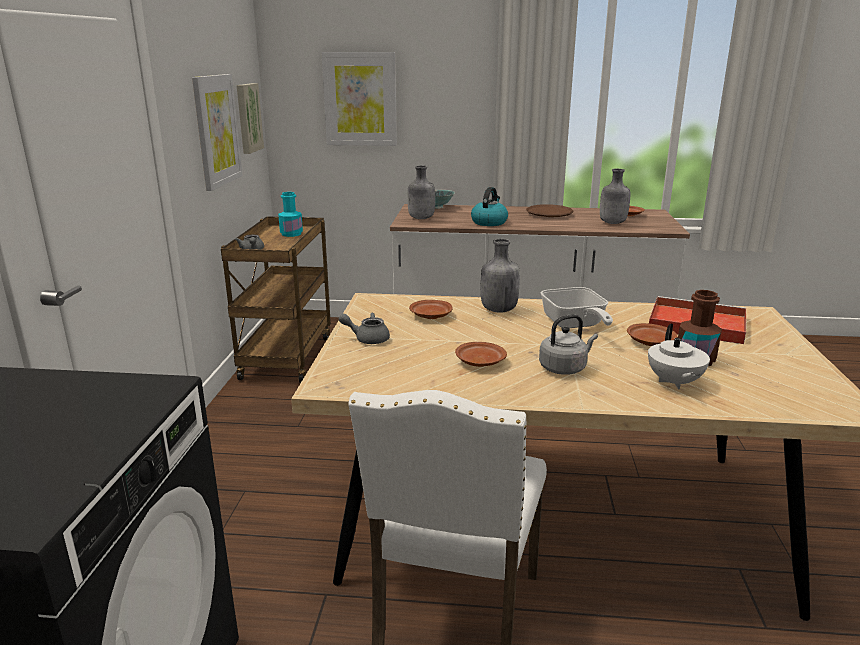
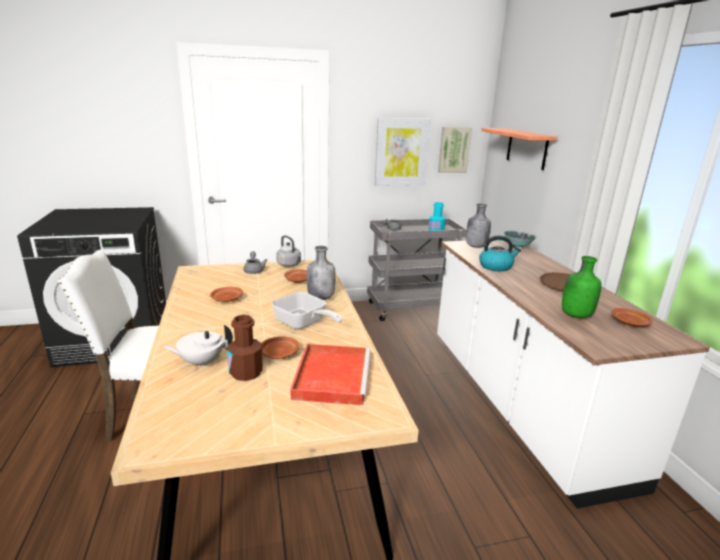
camera: 70 degrees right, 0 degrees up
(286, 356) = (411, 308): brown cart -> grey cart
(360, 99) = (527, 148): picture -> shelf
(564, 368) = (221, 323): grey kettle -> grey kettle (289, 265)
(574, 325) = (303, 324): frying pan -> frying pan turned 105 degrees counterclockwise
(612, 223) = (575, 315): grey bottle -> green bottle

